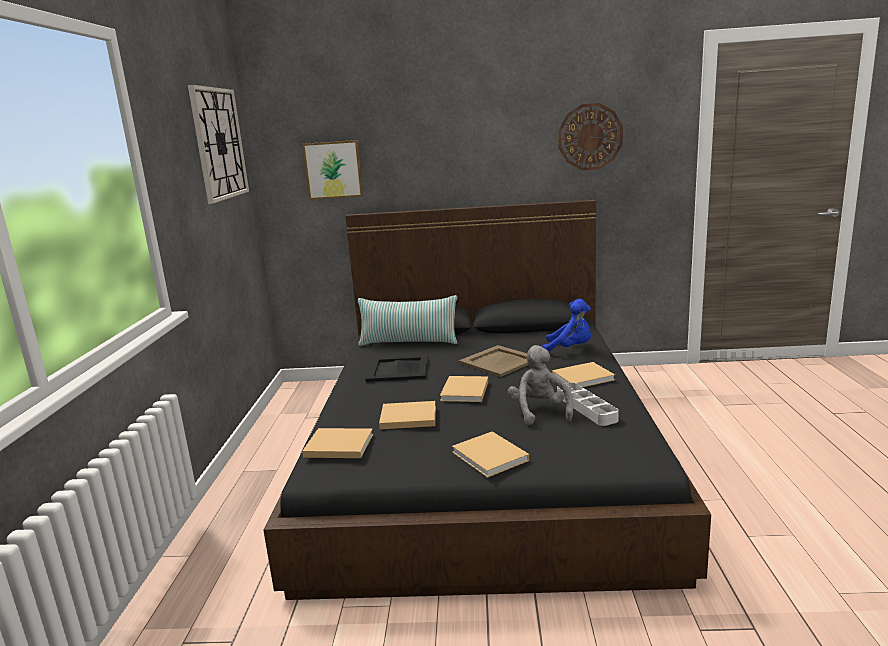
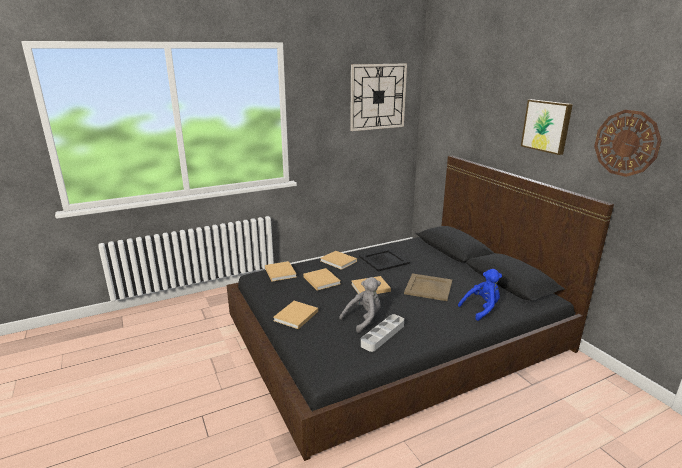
camera: 60 degrees right, 5 degrees up
(334, 169) = (453, 123): picture -> picture (547, 126)
(408, 342) = (428, 251): pillow -> none
(570, 349) = (481, 309): blue plush toy -> blue plush toy turned 105 degrees counterclockwise
(584, 377) = (433, 325): beige book -> beige book (339, 261)

